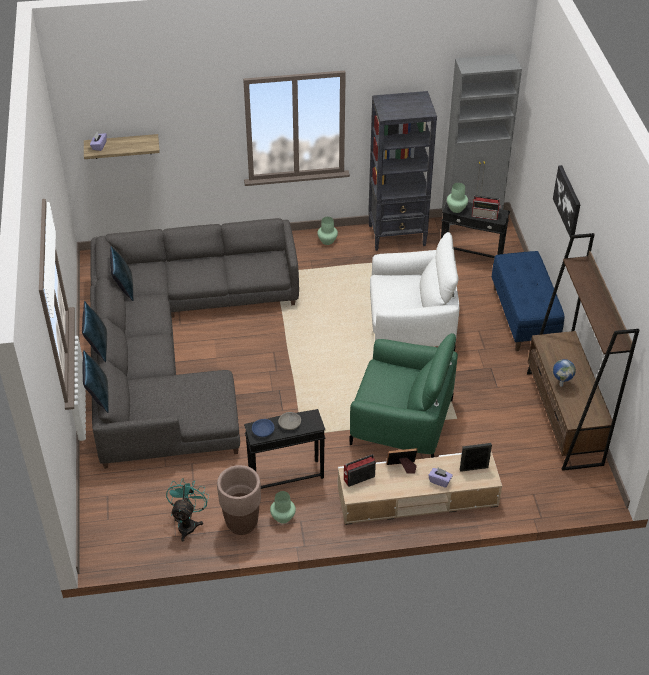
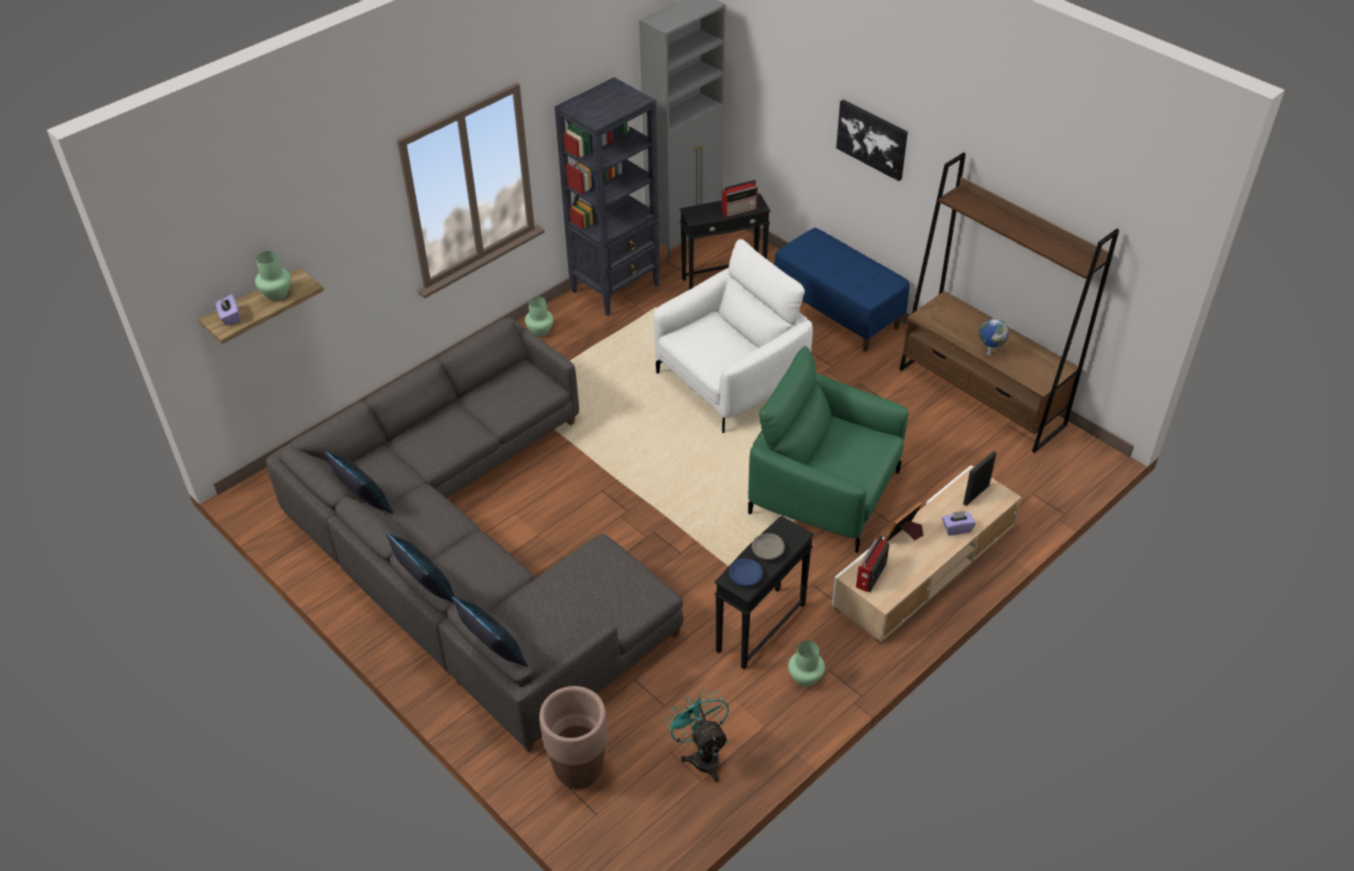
camera: 35 degrees left, 0 degrees up
(241, 523) = (765, 714): brown planter -> brown planter (578, 770)
(401, 422) = (825, 493): green armchair -> green armchair turned 135 degrees counterclockwise
(456, 209) = (701, 216): green vase -> green vase (277, 294)

